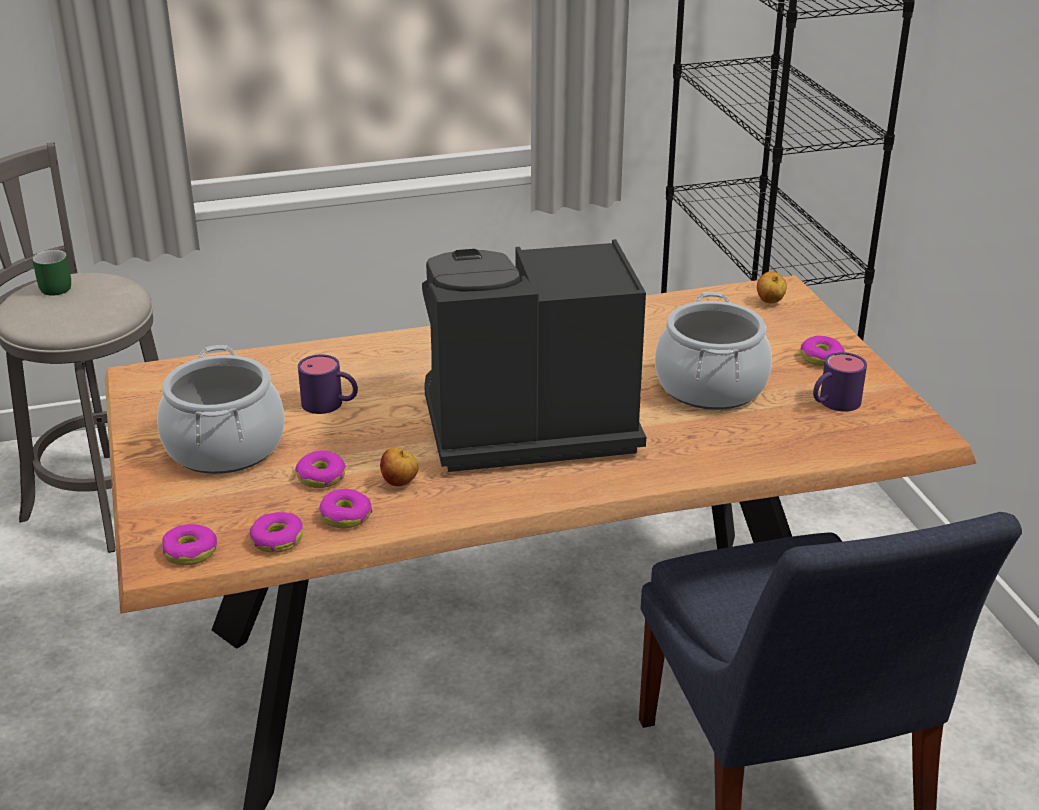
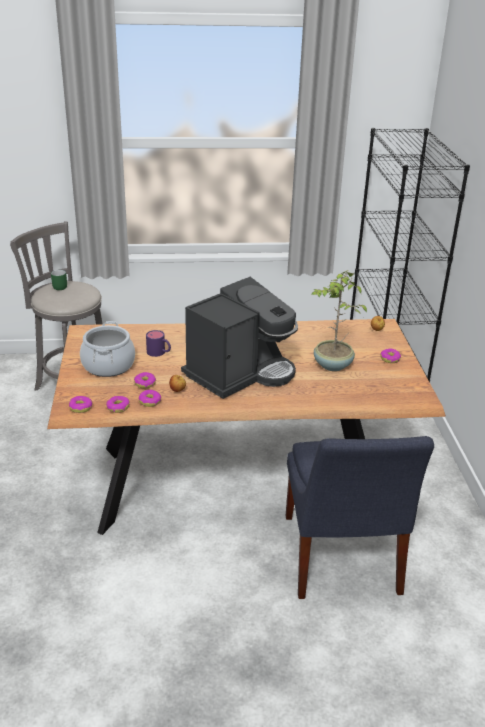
camera: 10 degrees right, 0 degrees up
(523, 426) = (240, 373): coffee machine -> coffee machine turned 135 degrees clockwise
(710, 386) = (332, 365): cooking pot -> potted plant
(833, 403) = (386, 380): purple mug -> none

